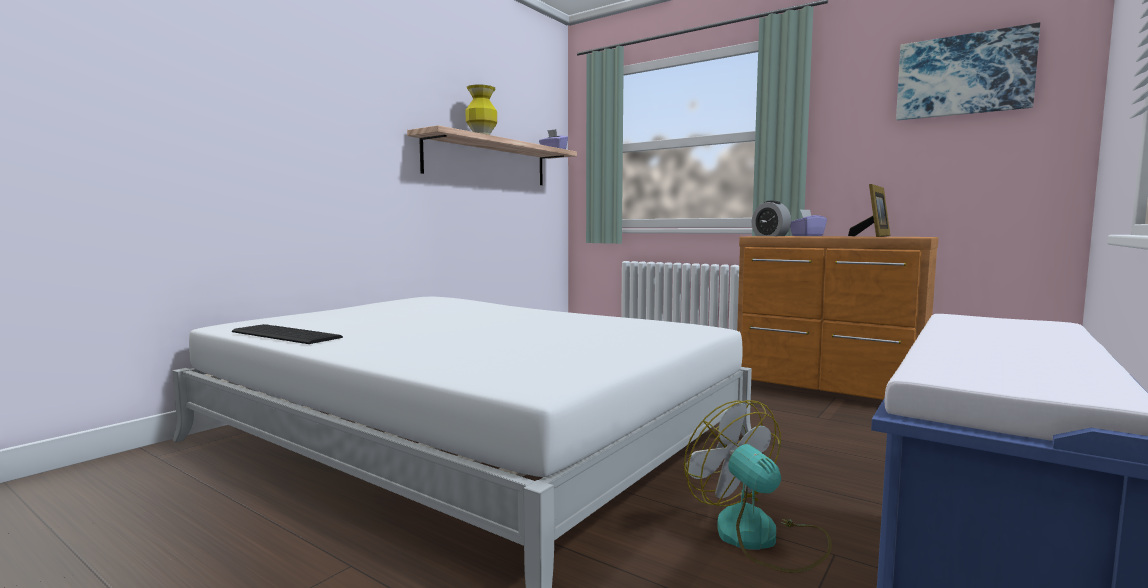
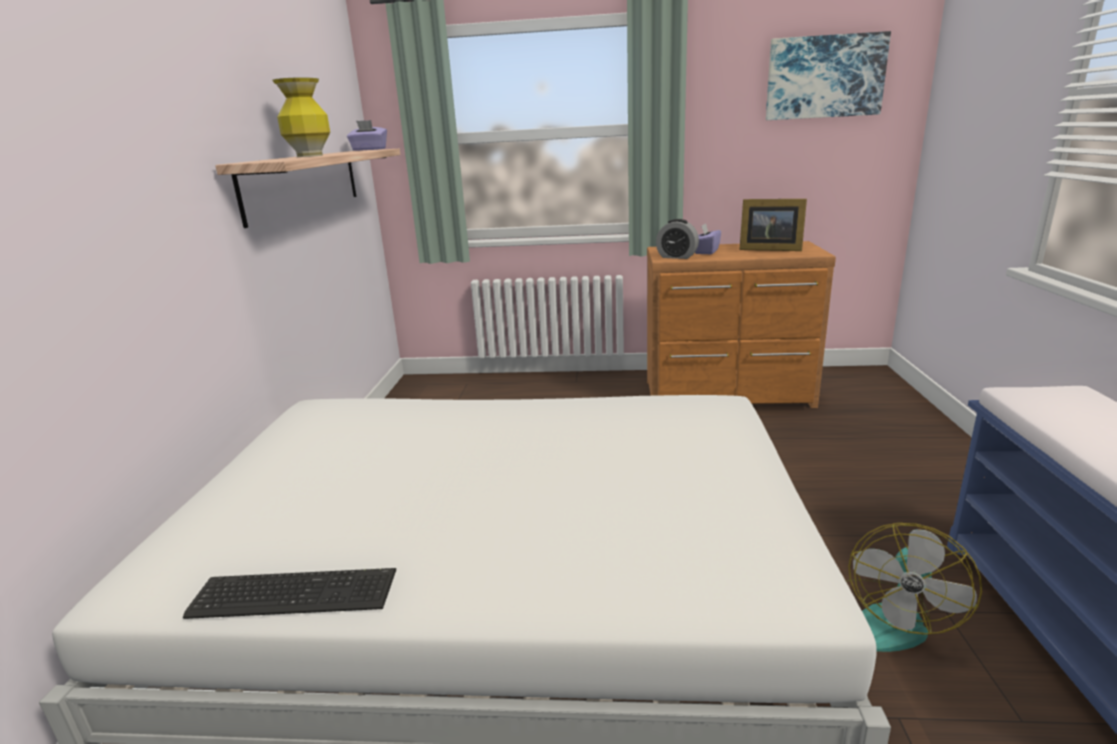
camera: 30 degrees left, 15 degrees up
(760, 538) = (888, 618): fan -> fan turned 90 degrees counterclockwise
(874, 236) = (768, 249): picture frame -> picture frame turned 105 degrees clockwise

